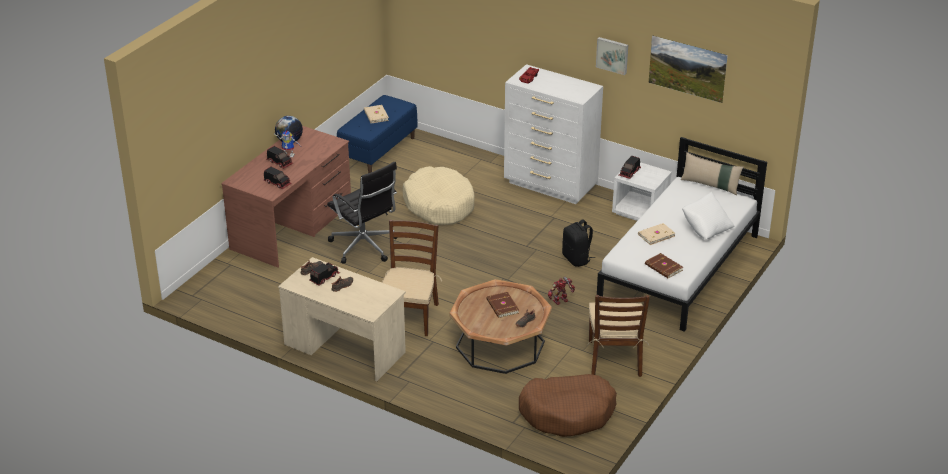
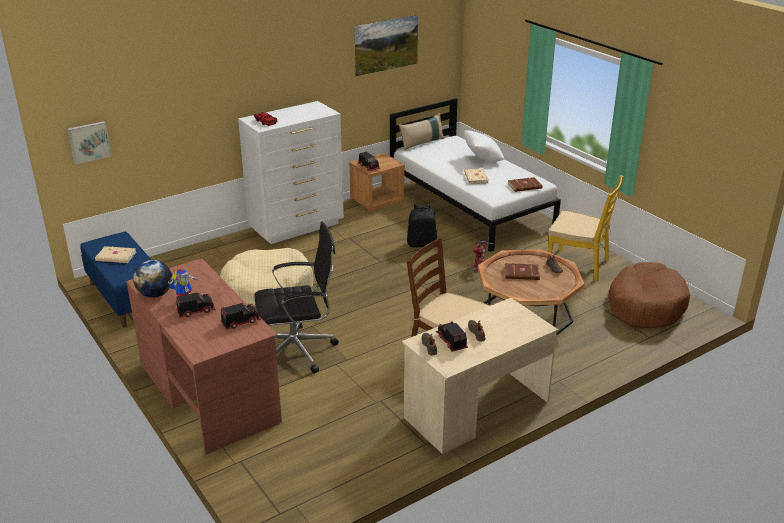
camera: 65 degrees left, 5 degrees down
(612, 55) = (320, 64): picture -> picture (89, 142)
(615, 359) = (578, 265): brown chair -> yellow chair
(640, 211) = (377, 201): white nightstand -> brown nightstand

